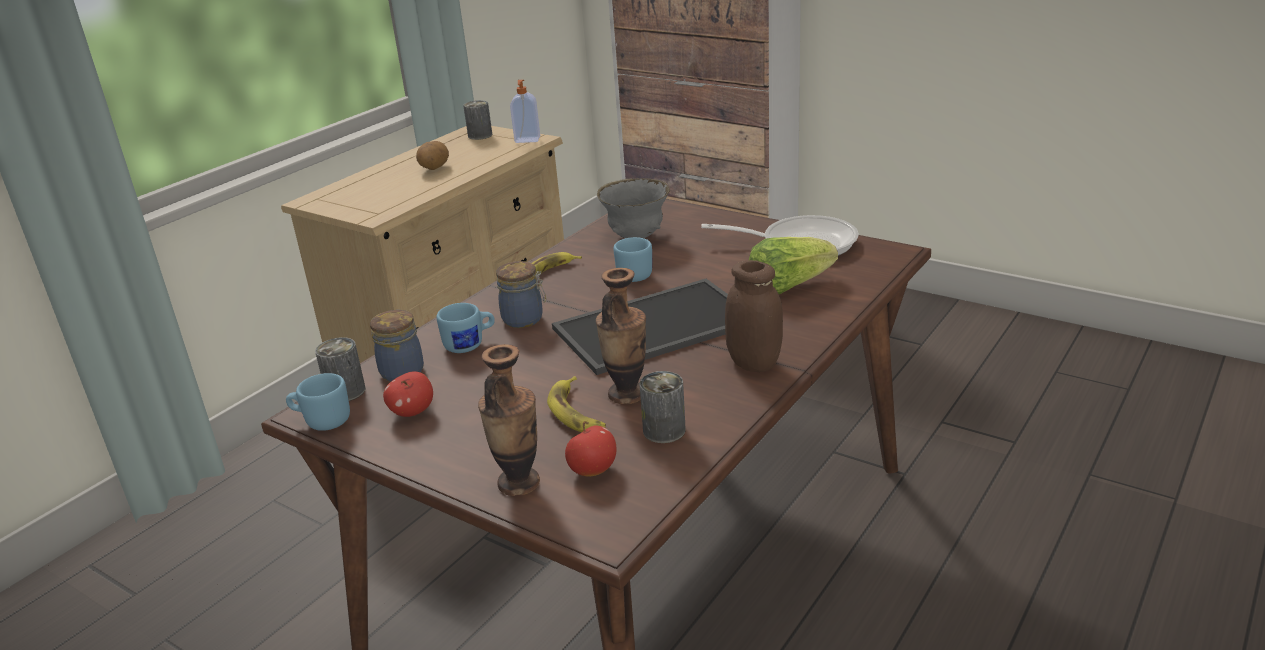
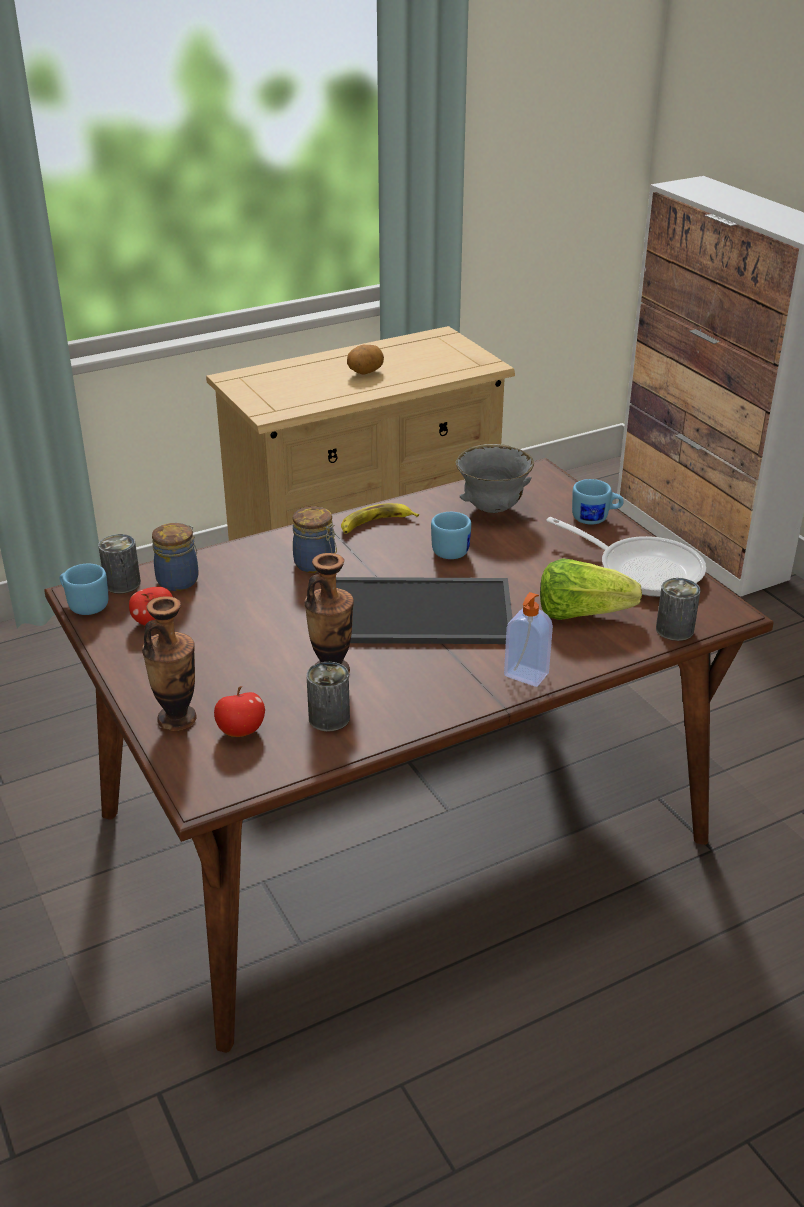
camera: 25 degrees right, 5 degrees up
(470, 344) = (251, 574): blue mug -> blue mug (595, 519)
(480, 135) = (440, 344): can -> can (674, 630)
(527, 140) = (478, 363): soap dispenser -> soap dispenser (525, 676)
(577, 412) = (276, 672): banana -> none
(754, 363) = (467, 683): brown jar -> none

